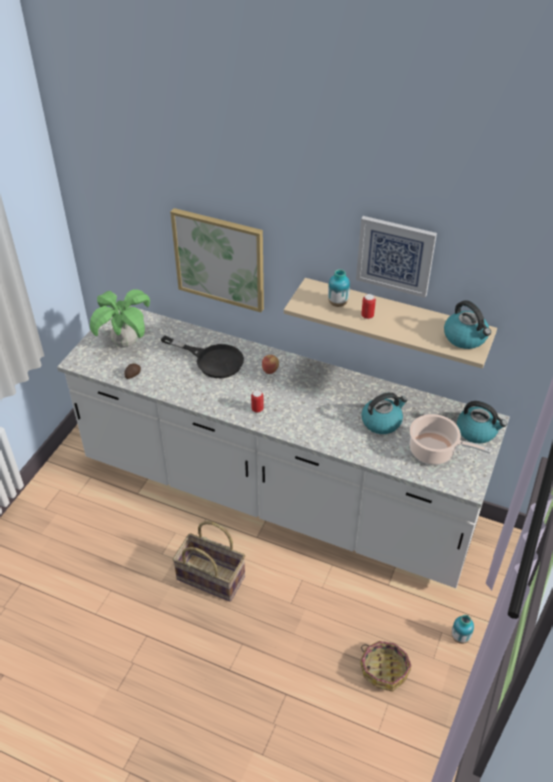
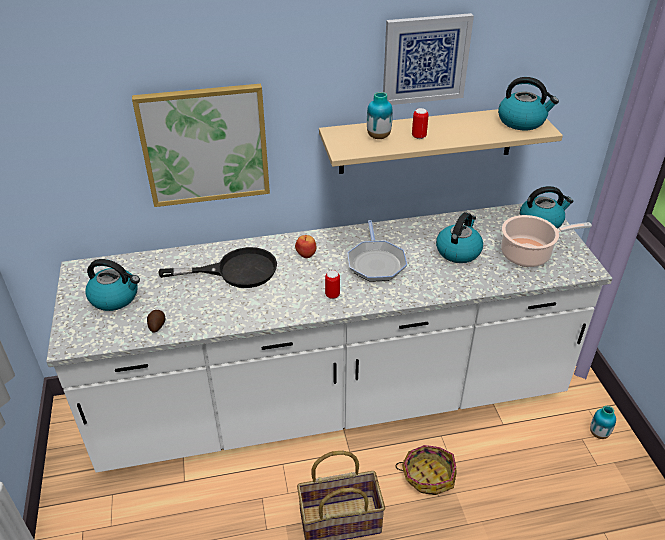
camera: 35 degrees left, 5 degrees down
(125, 343) = (115, 297): potted plant -> kettle
(311, 400) = (376, 262): none -> frying pan
(384, 669) = (572, 503): basket -> basket (428, 475)

